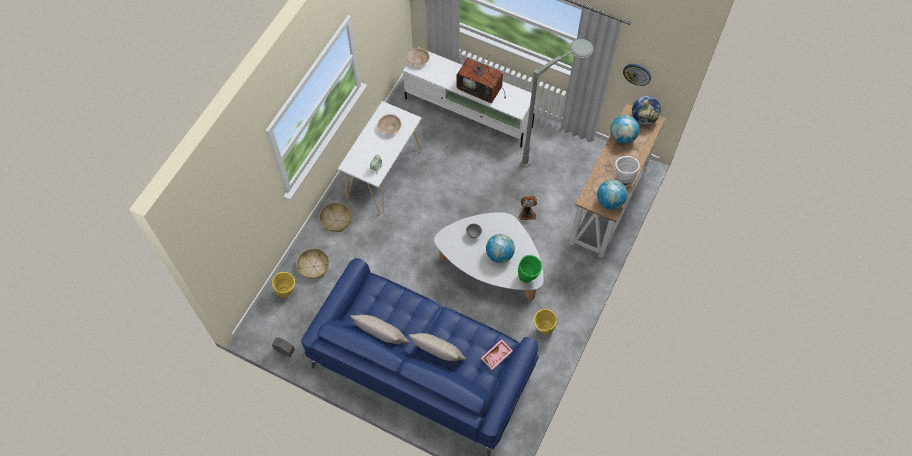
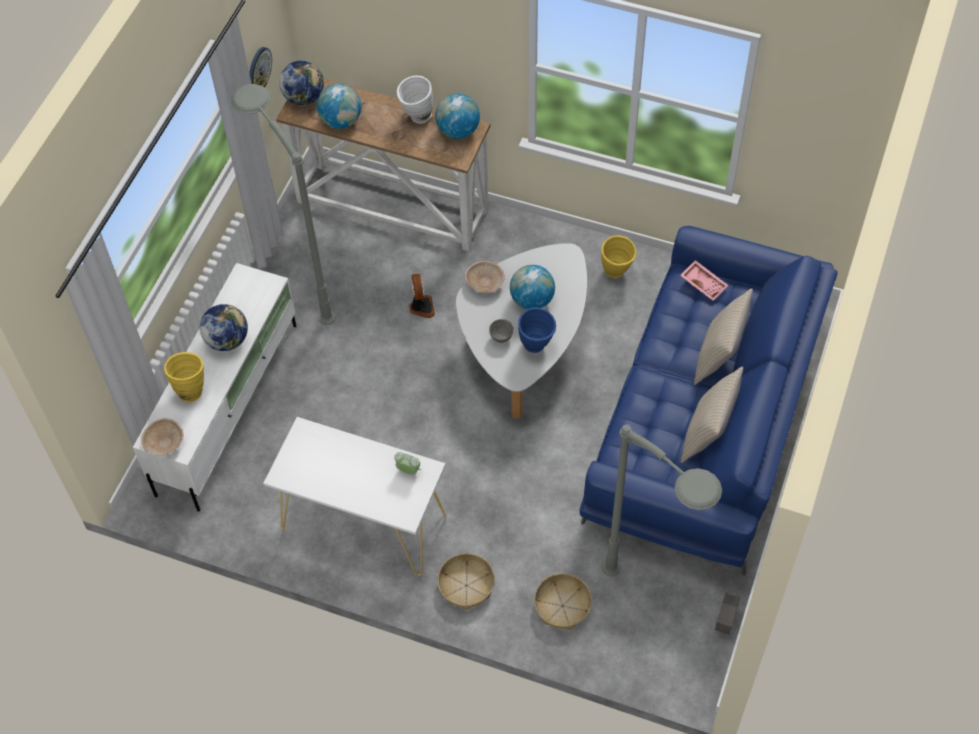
camera: 95 degrees left, 5 degrees down
(287, 292) = (618, 639): yellow vase -> yellow vase (191, 389)
(301, 313) = (653, 609): none -> grey floor lamp
(389, 128) = (323, 462): beige bowl -> beige bowl (485, 283)
(463, 253) = (537, 347): none -> blue vase
(481, 89) = (227, 340): television -> globe
(528, 277) = (564, 261): green vase -> none

